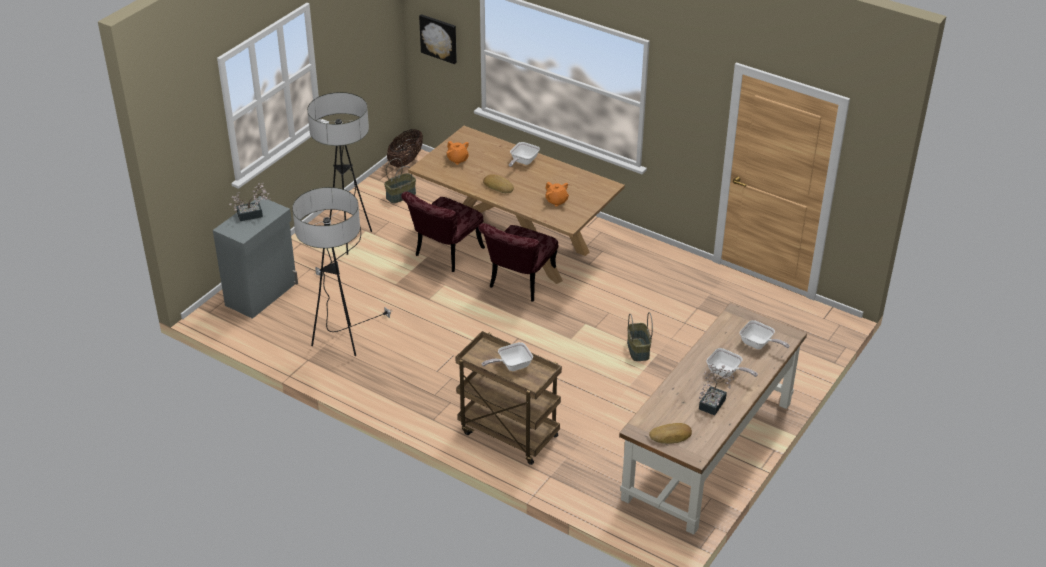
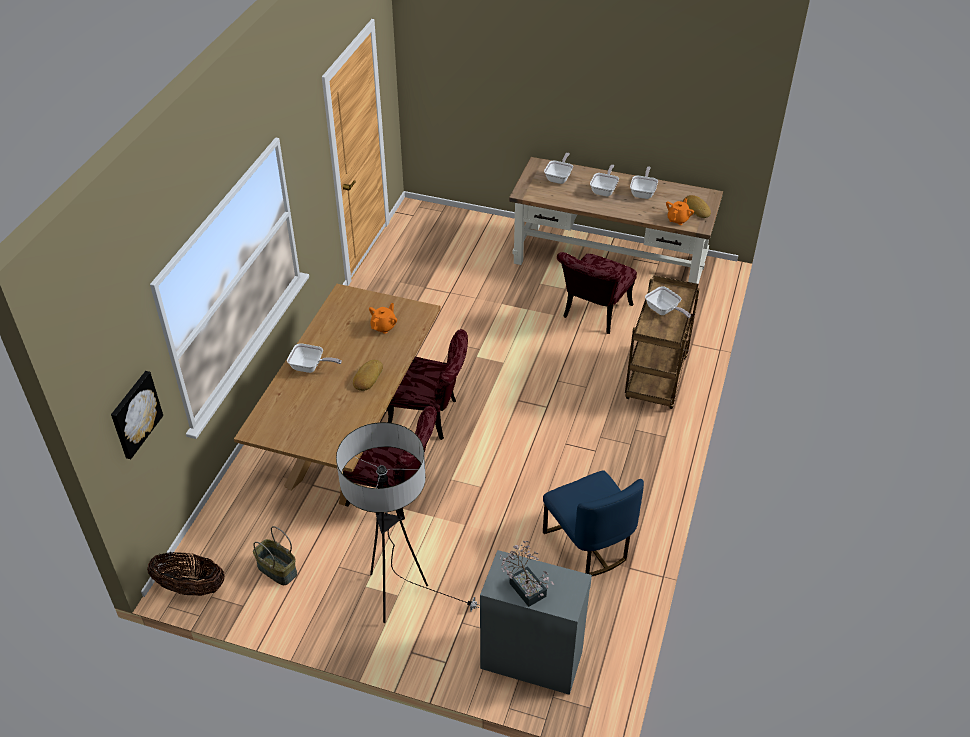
camera: 105 degrees left, 5 degrees up
(341, 343) = (588, 544): floor lamp -> blue chair
(457, 160) = (318, 425): orange teapot -> orange teapot (678, 219)
(619, 414) = (594, 315): none -> red chair
(637, 349) = (501, 316): basket -> none
(714, 402) = (643, 192): potted plant -> frying pan

